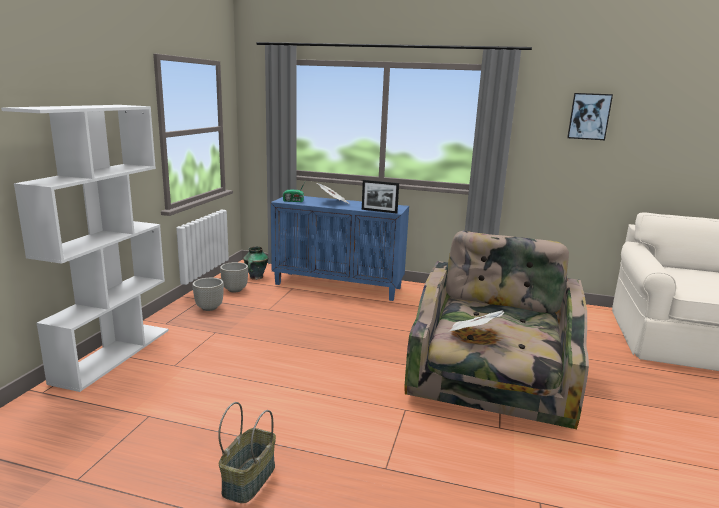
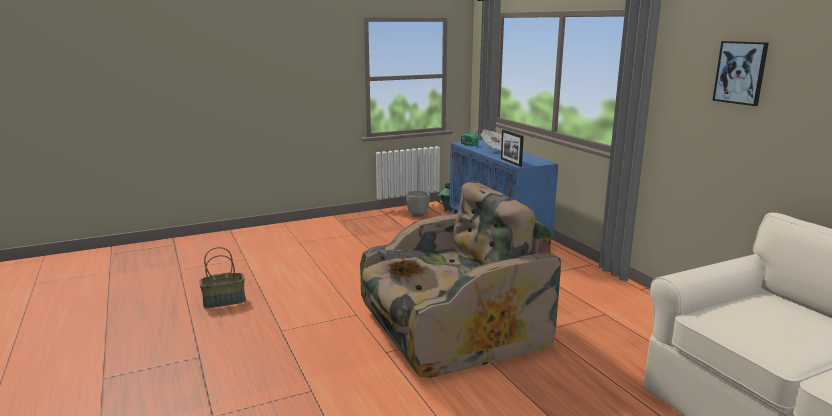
camera: 50 degrees right, 0 degrees up
(113, 354) = (287, 227): white bookcase -> none
(209, 308) = (379, 220): grey planter -> none

